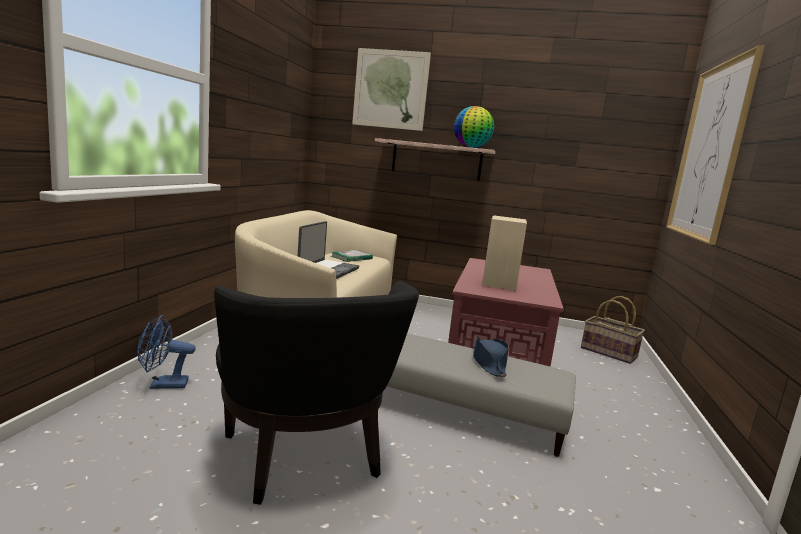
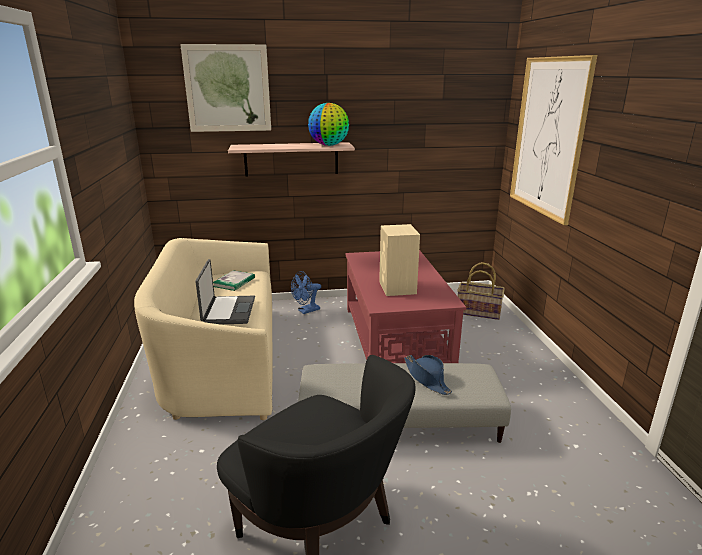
camera: 20 degrees left, 10 degrees up
(162, 385) = (127, 500): blue fan -> blue fan (306, 311)

